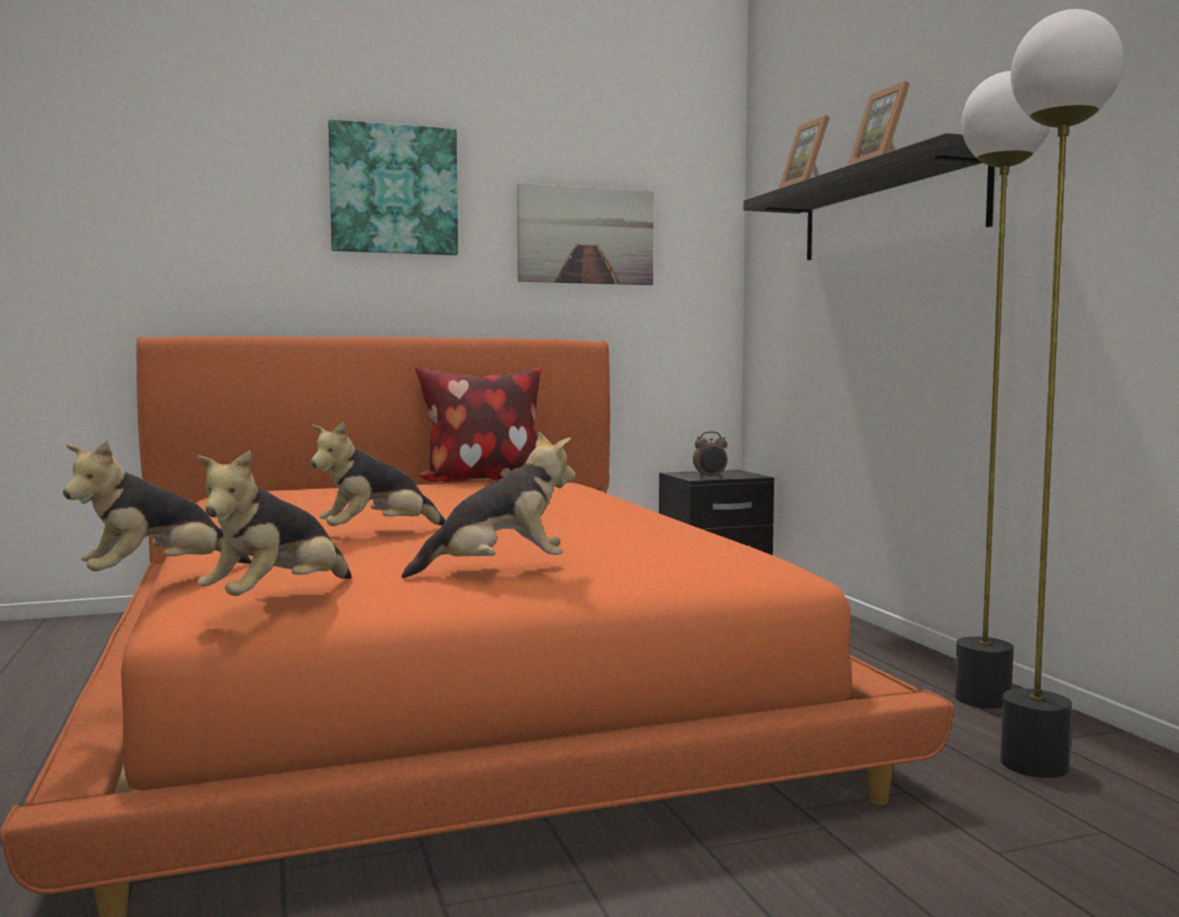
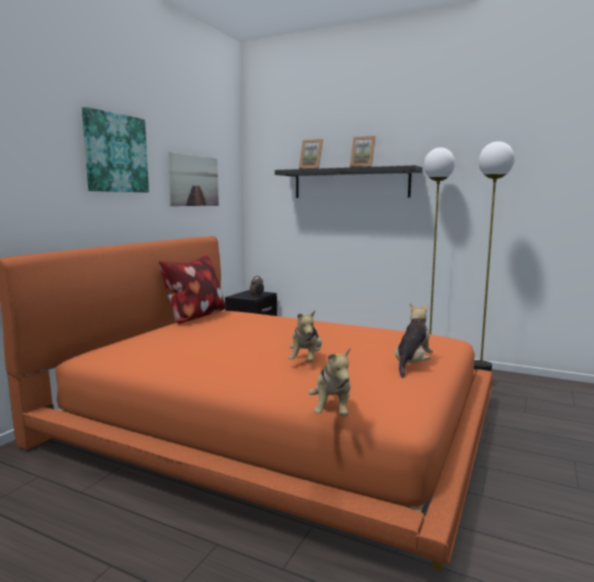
camera: 45 degrees left, 5 degrees up
(277, 599) = (413, 401): plush toy -> none

